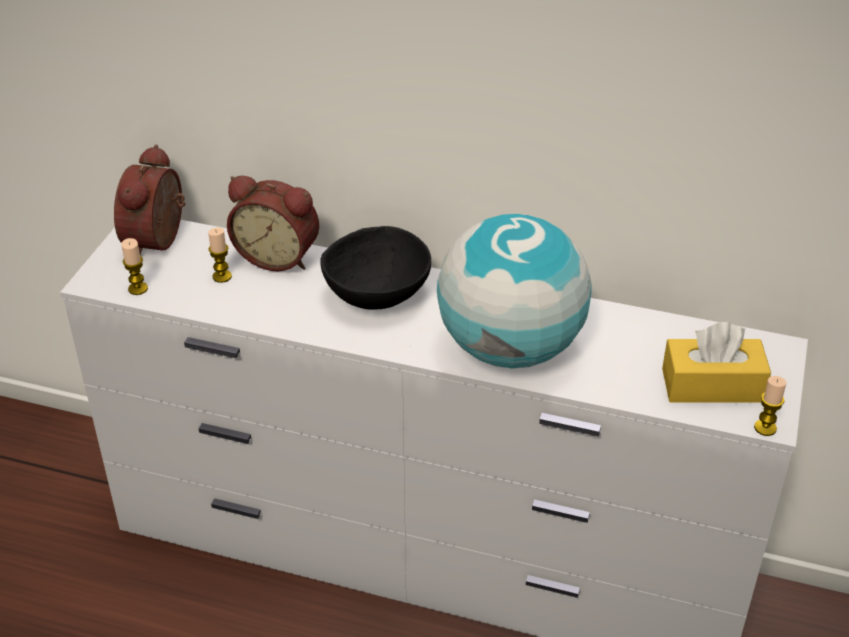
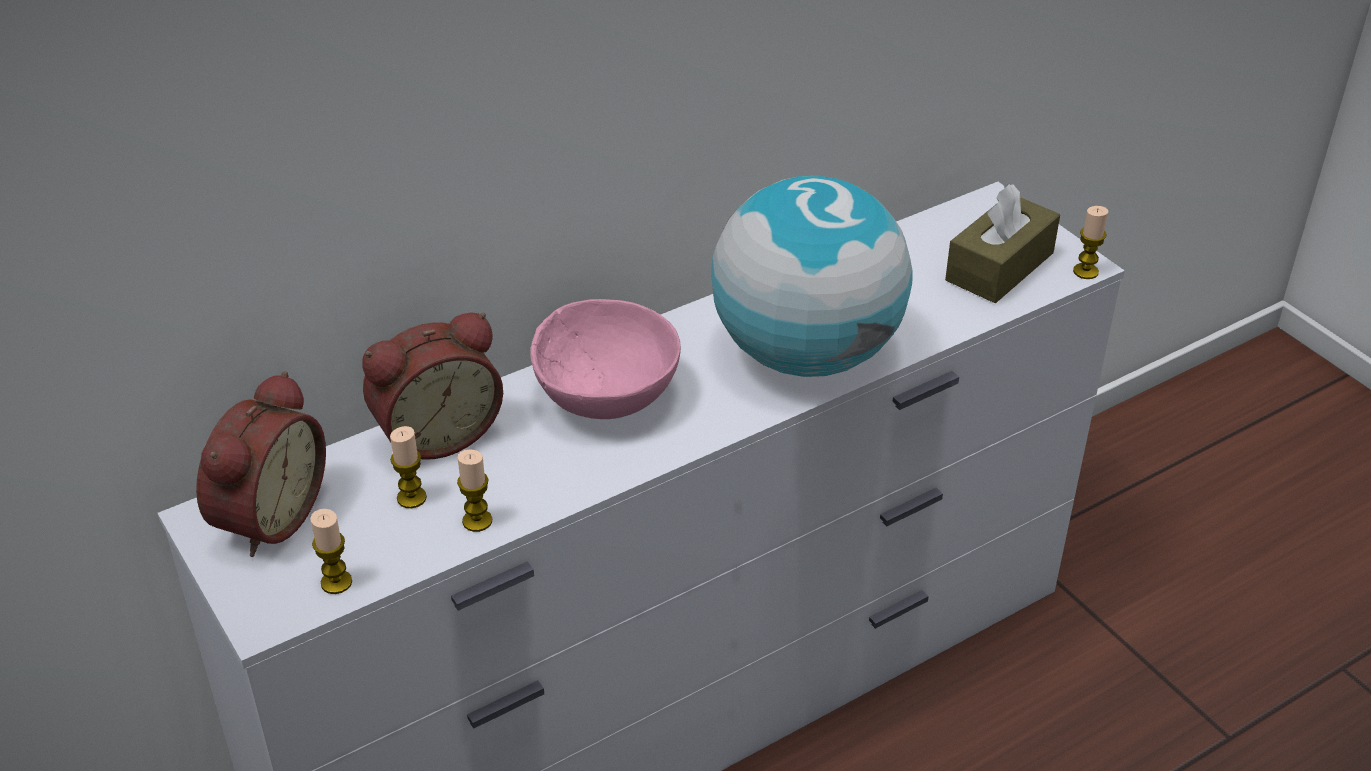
camera: 50 degrees left, 0 degrees up
(160, 241) = (266, 516): alarm clock -> alarm clock turned 120 degrees counterclockwise
(229, 307) = (477, 521): none -> candle
(376, 295) = (606, 397): black bowl -> pink bowl
(712, 385) = (999, 267): yellow tissue box -> brown tissue box

